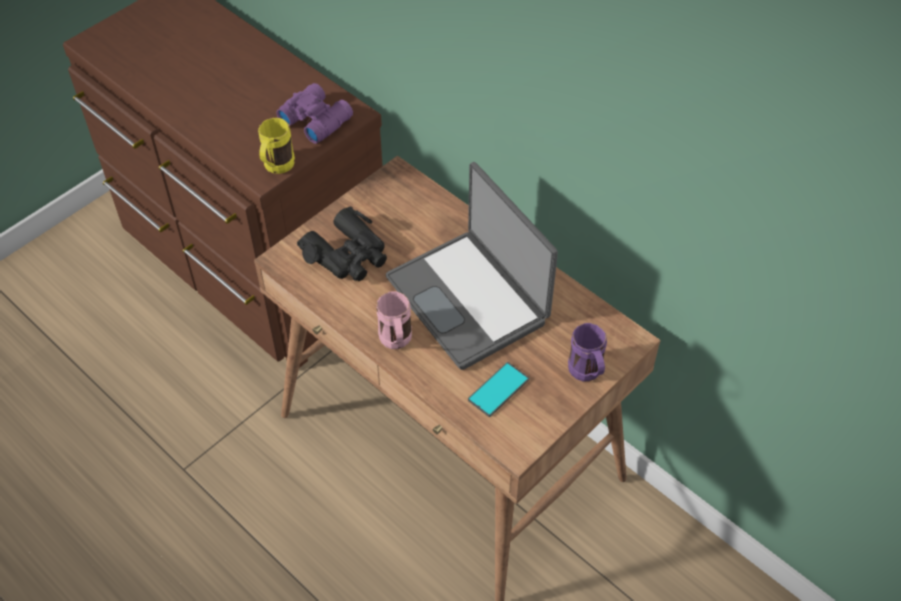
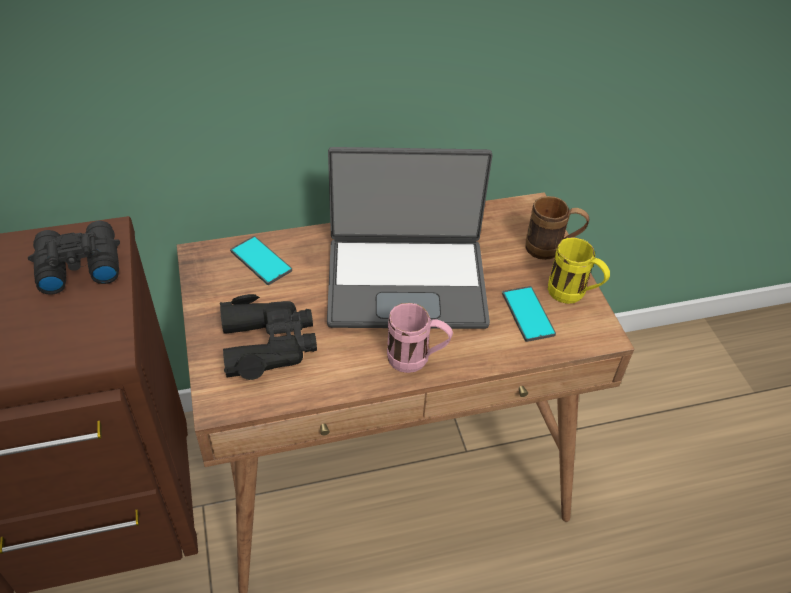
camera: 60 degrees left, 5 degrees down
(276, 168) = (110, 331): yellow mug -> yellow mug (572, 296)
(316, 119) = (77, 265): purple binoculars -> black binoculars
(419, 207) = (261, 261): none -> phone
(587, 375) = (551, 250): purple mug -> brown mug

